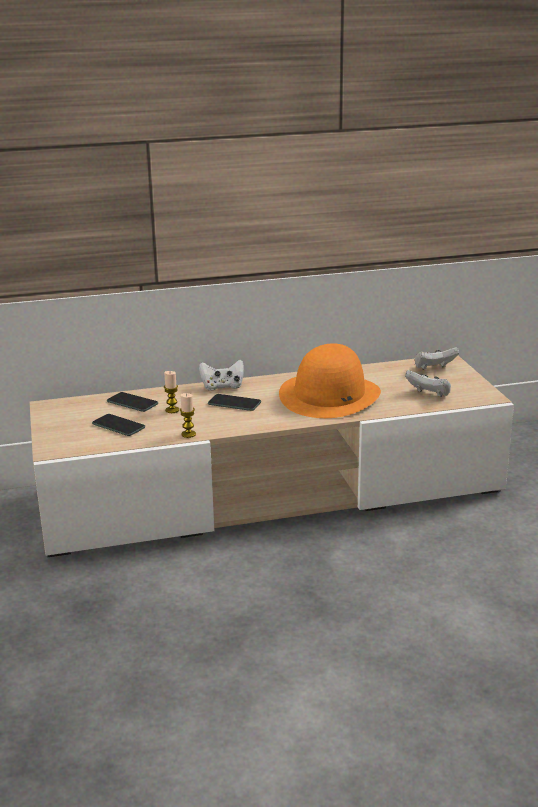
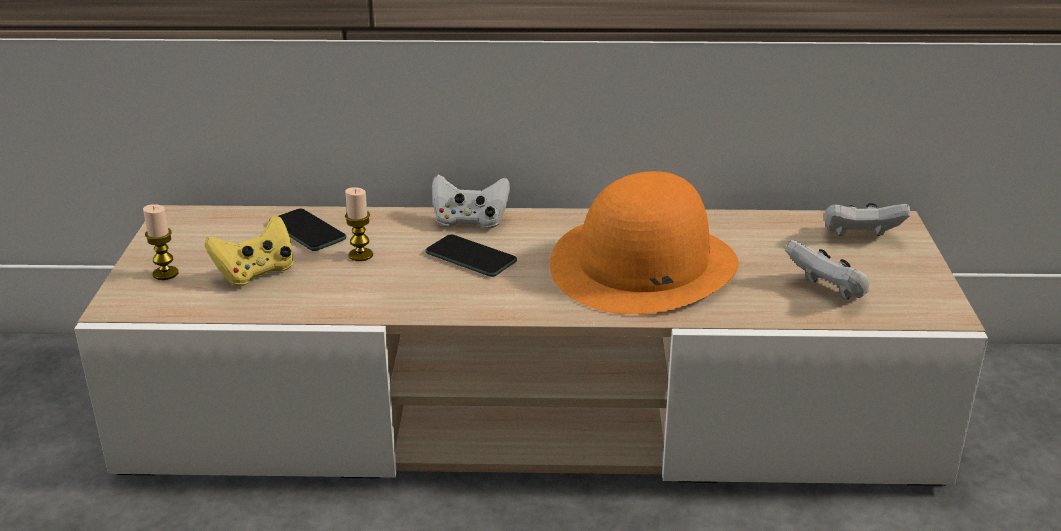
camera: 15 degrees right, 5 degrees up
(118, 426) = (256, 273): phone -> yellow game controller
(188, 434) = (357, 308): candle -> candle (165, 273)

